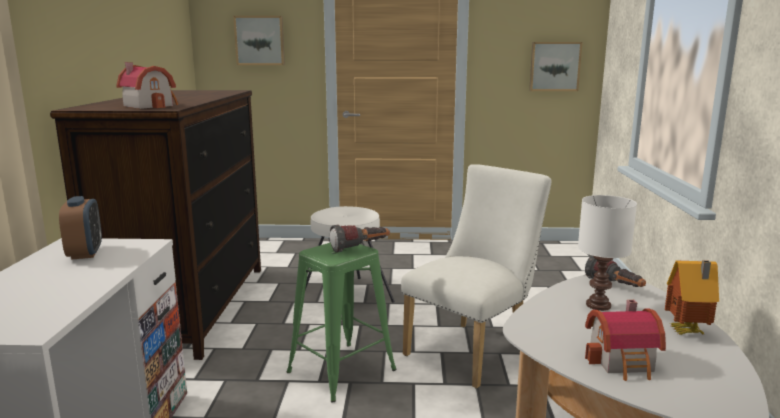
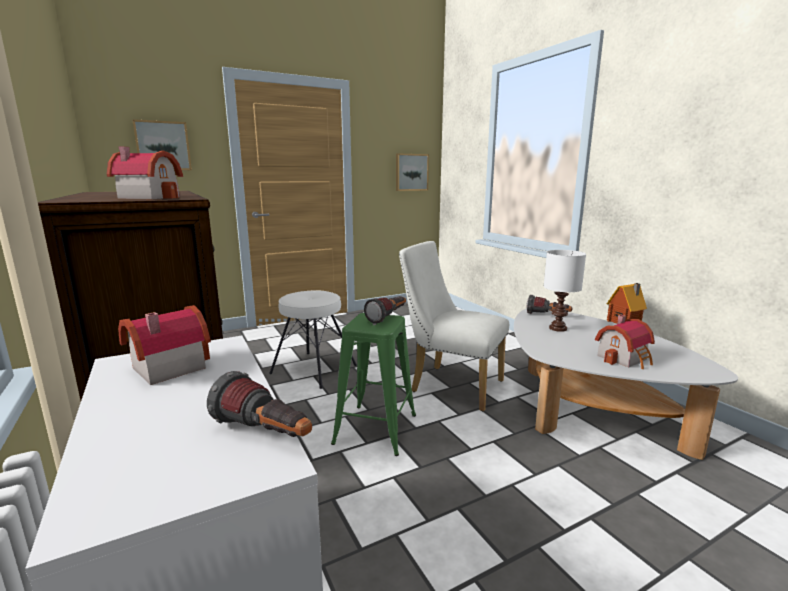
camera: 30 degrees left, 0 degrees up
(58, 314) = (265, 434): none -> flashlight
(85, 253) = (165, 367): alarm clock -> toy house
(473, 350) = (450, 385): white chair -> white chair turned 75 degrees counterclockwise

